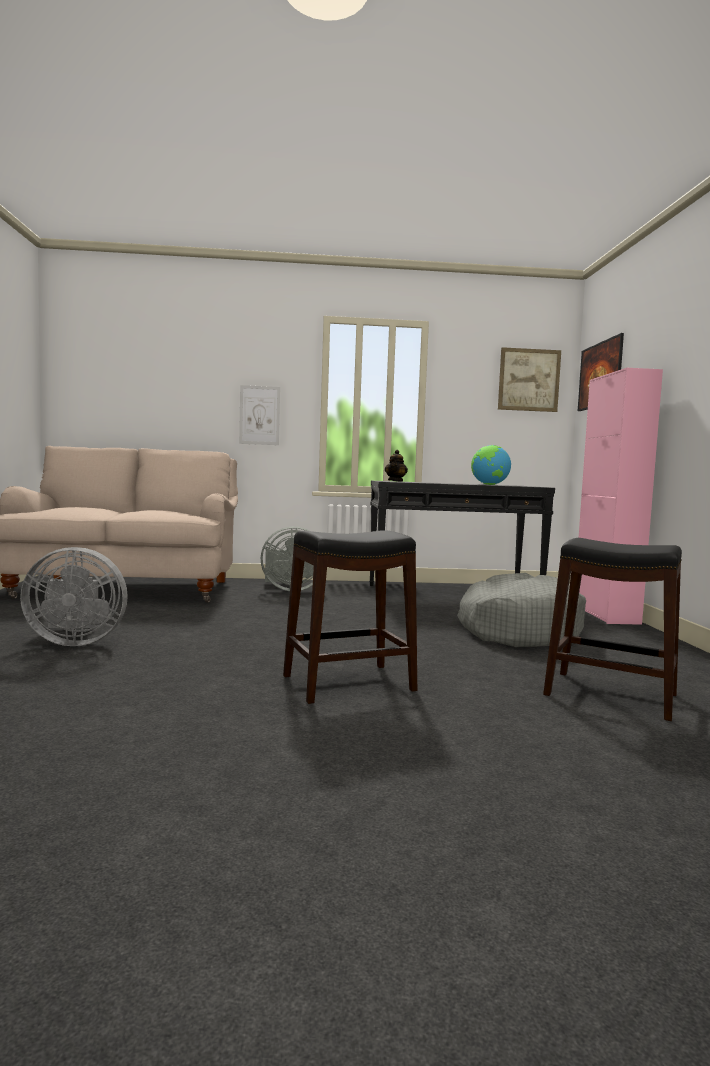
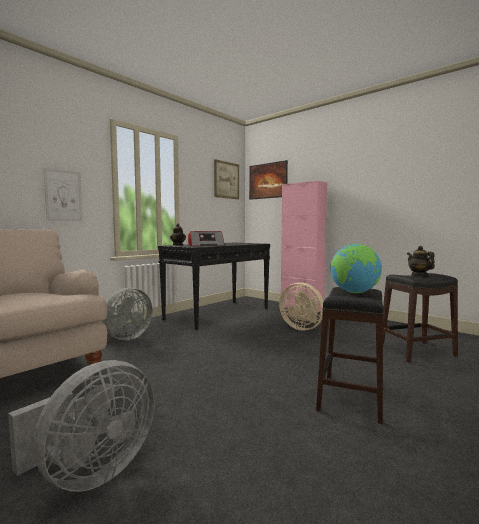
camera: 45 degrees left, 0 degrees up
(425, 482) = (205, 245): none -> radio
(489, 484) = (235, 244): globe -> globe (354, 292)
(518, 629) = (302, 328): grey dog bed -> beige fan
(624, 543) = (419, 275): none -> teapot

